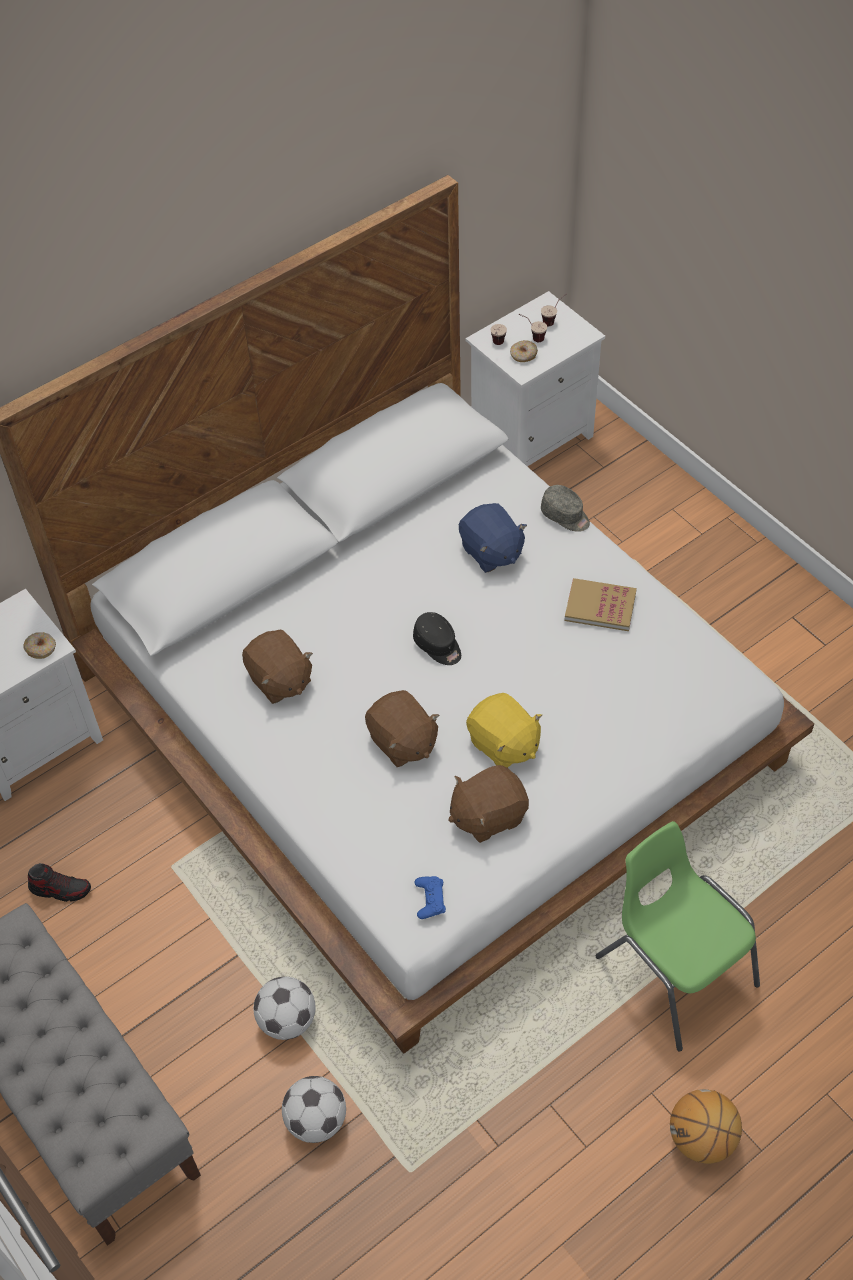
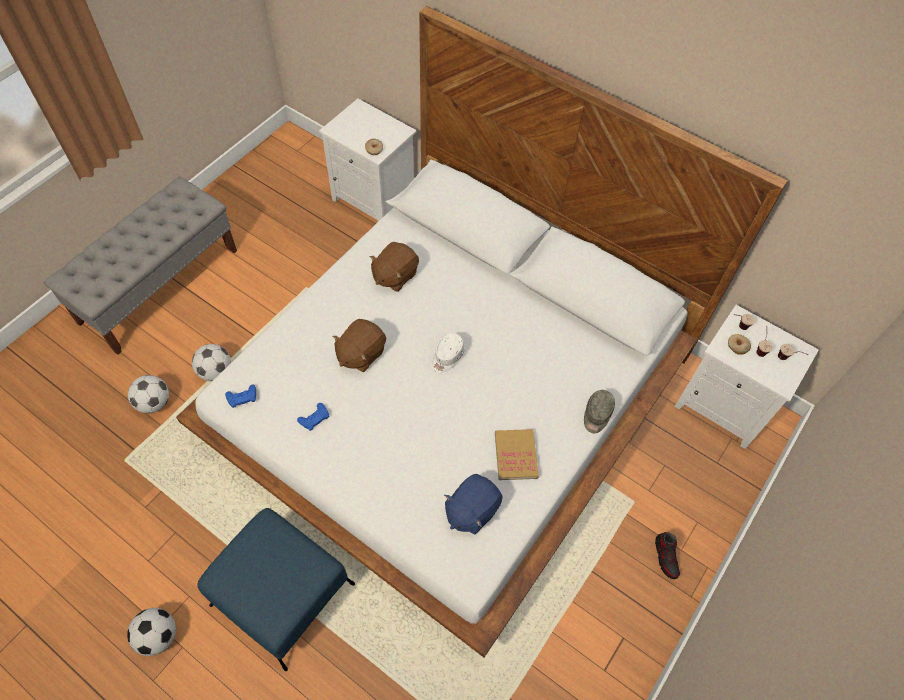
camera: 70 degrees right, 5 degrees up
(61, 889) = (282, 241): shoe -> shoe (666, 557)
(438, 645) = (447, 357): black cap -> white cap
(488, 815) = (314, 418): brown plush toy -> blue game controller
(491, 552) = (543, 372): blue plush toy -> blue plush toy (471, 510)
(503, 744) = (374, 416): yellow plush toy -> none
(674, 969) = (283, 595): green chair -> blue ottoman
(701, 1138) = (158, 636): basketball -> football

